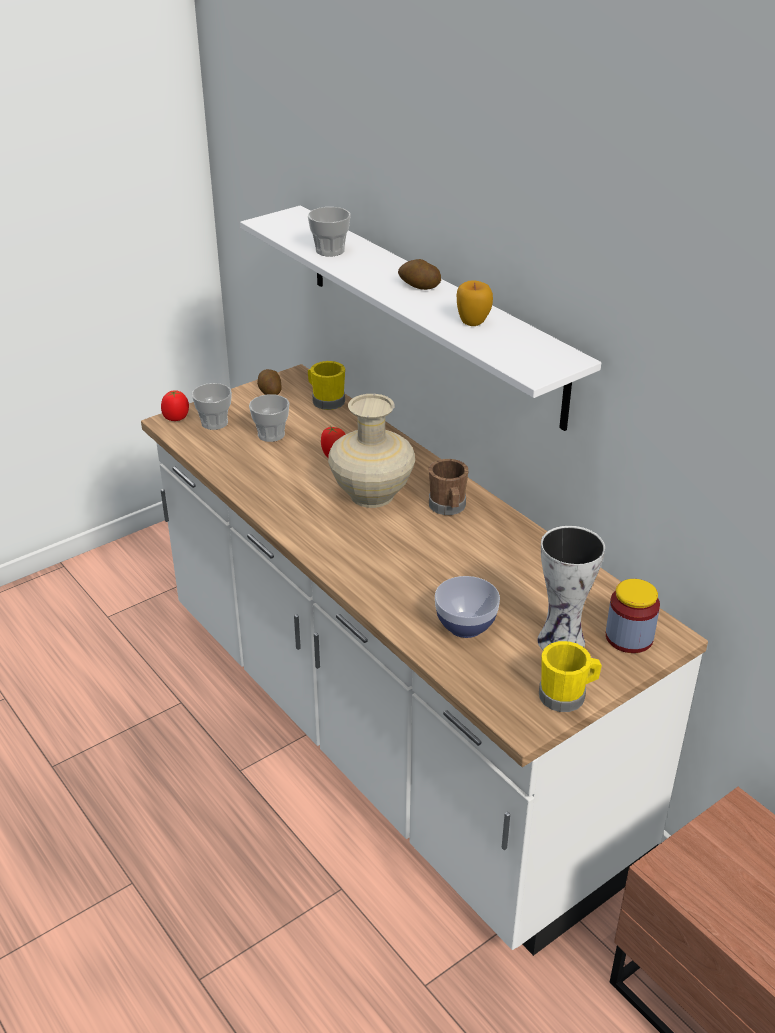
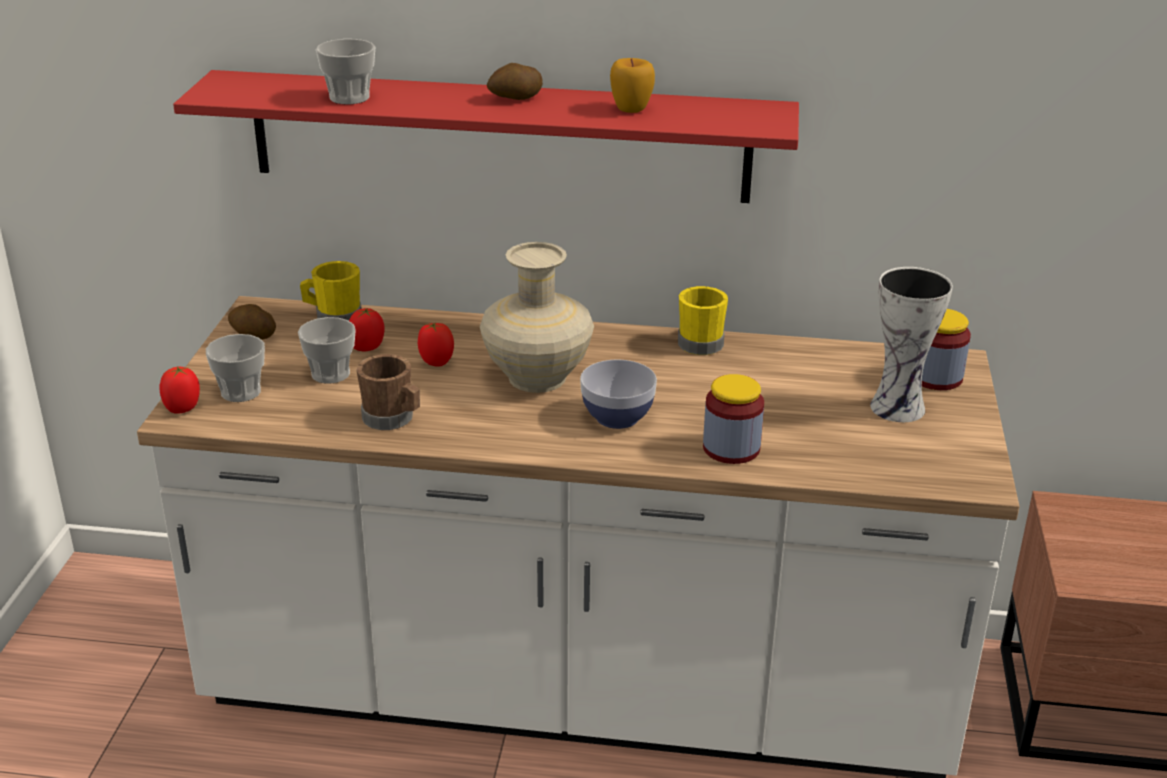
camera: 45 degrees left, 5 degrees down
(313, 428) = (367, 347): none -> tomato
(405, 603) = (731, 448): none -> jar
(430, 312) = (499, 136): white shelf -> red shelf
(448, 507) = (626, 354): brown mug -> brown mug (392, 419)
(465, 625) = (809, 437): bowl -> bowl (617, 417)
(567, 695) = (970, 443): yellow mug -> yellow mug (703, 342)

